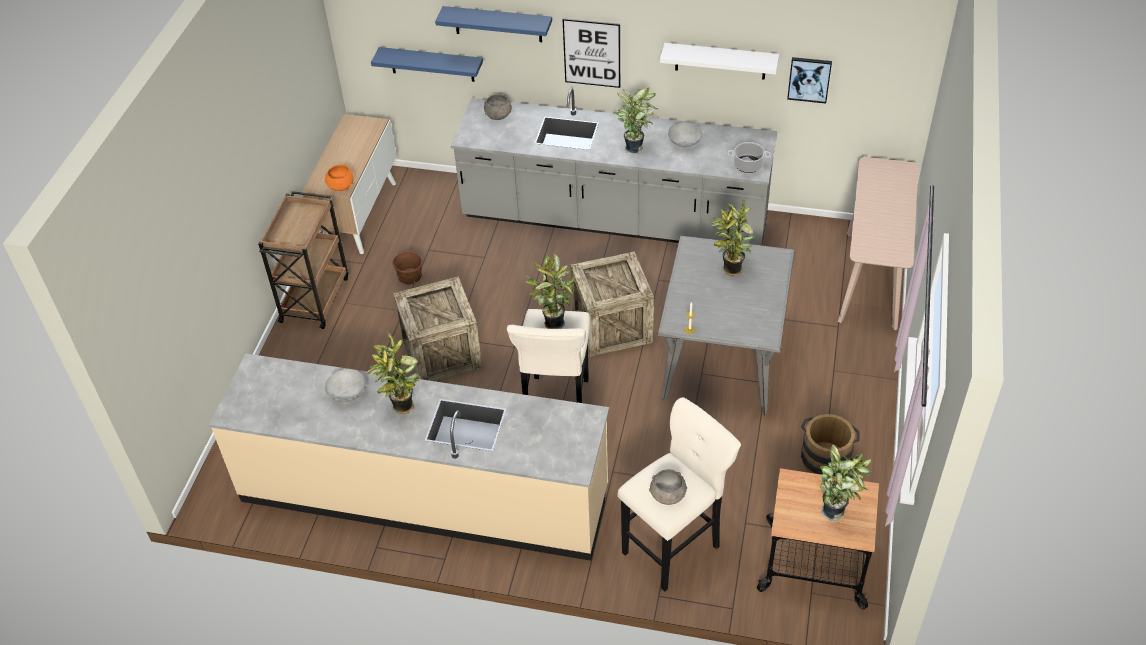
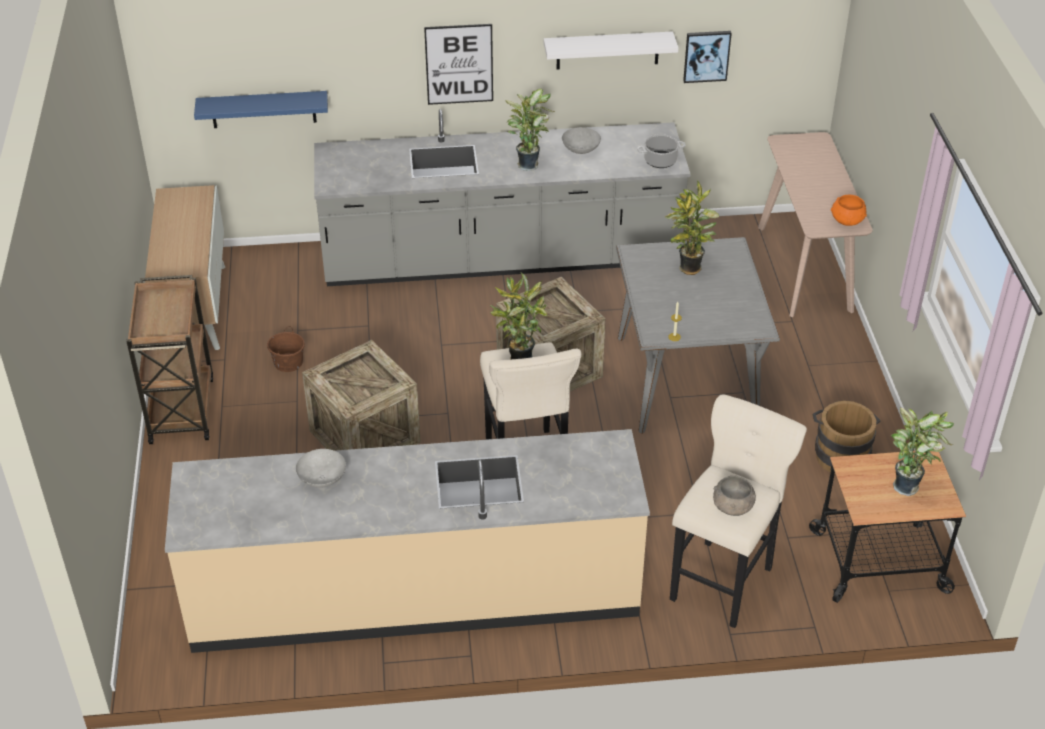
camera: 20 degrees left, 5 degrees down
(340, 186) = (190, 266): orange bowl -> orange bowl (847, 221)
(402, 408) = (395, 480): potted plant -> none
(498, 24) = (346, 46): blue shelf -> none
(498, 115) = (355, 155): grey bowl -> none

